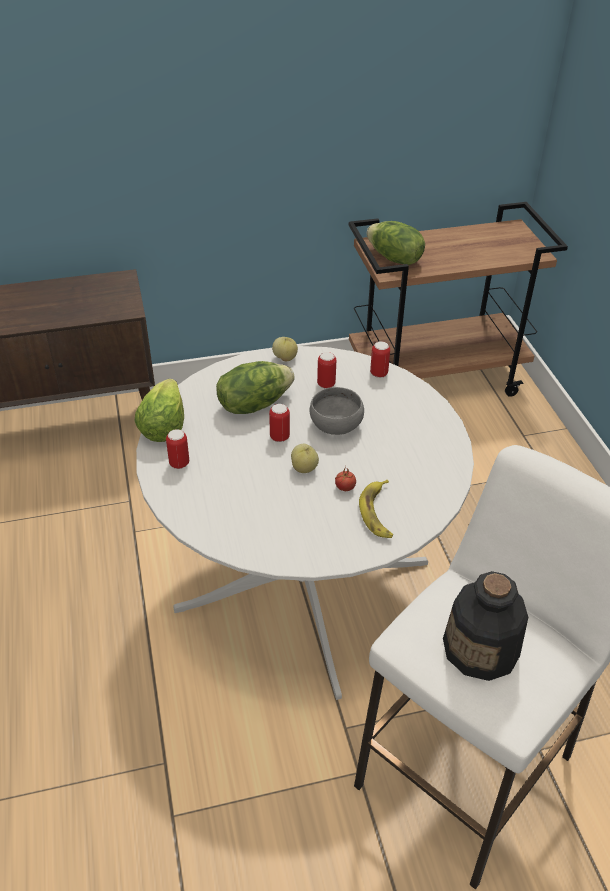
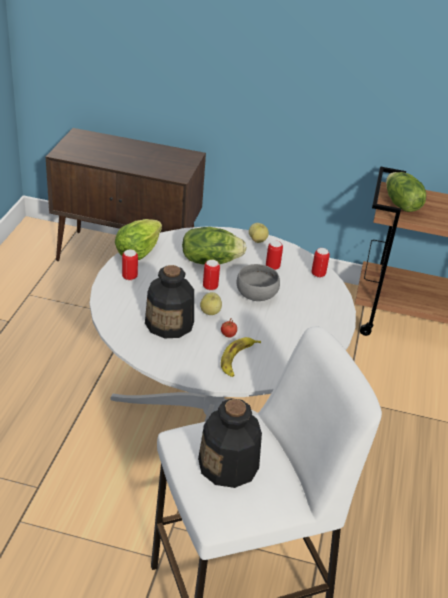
camera: 25 degrees right, 5 degrees down
(272, 503) = (170, 323): none -> bottle

